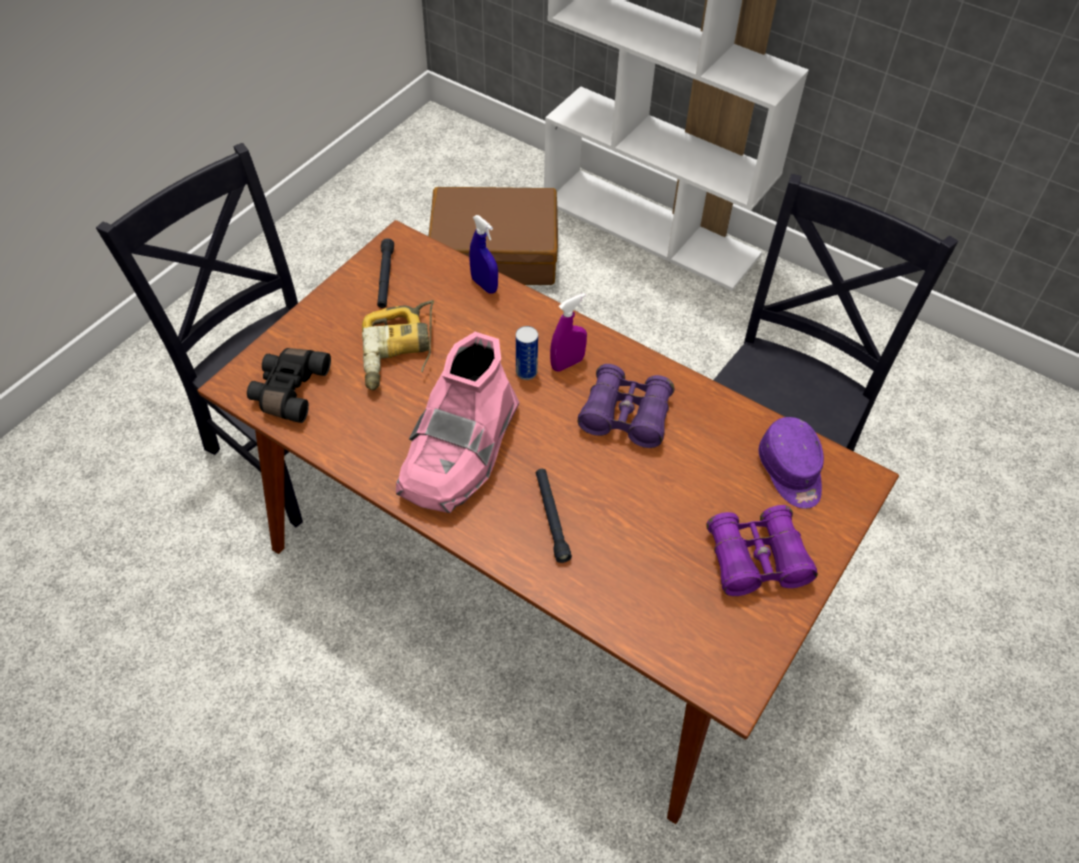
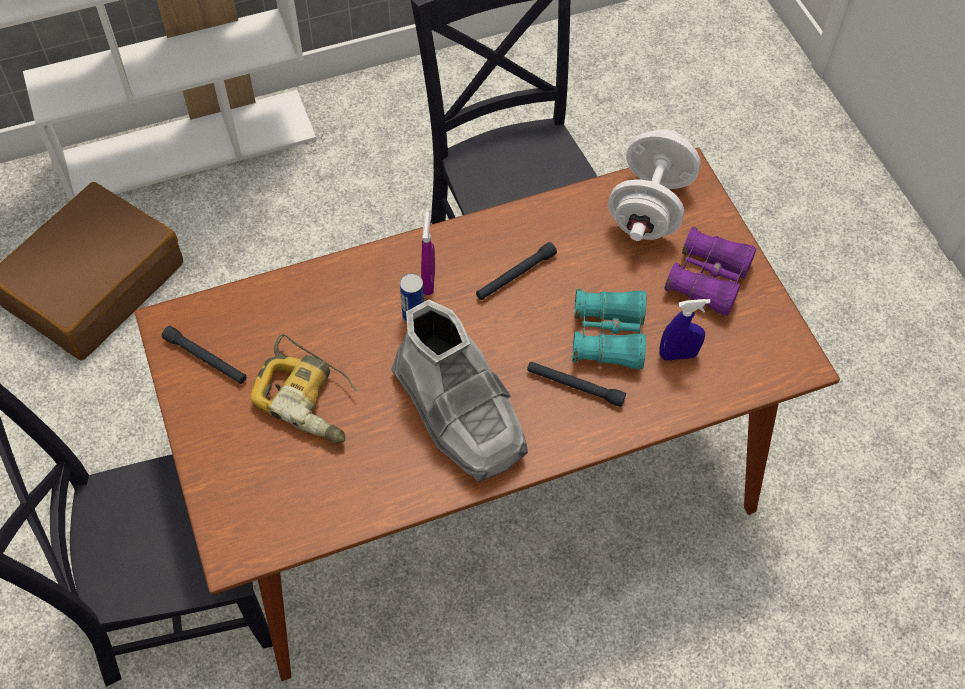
camera: 55 degrees left, 5 degrees up
(288, 390) = (279, 512): black binoculars -> none
(460, 451) = (459, 413): pink boot -> grey boot
(484, 285) = (286, 288): blue spray bottle -> blue spray bottle (678, 355)
(623, 514) = (608, 336): none -> turquoise binoculars
(625, 416) = (515, 276): purple binoculars -> black flashlight
(791, 472) = (649, 207): purple cap -> white dumbbell

